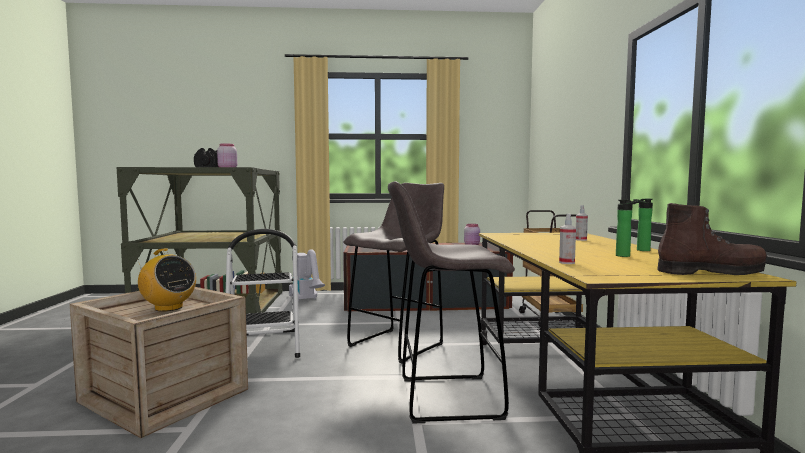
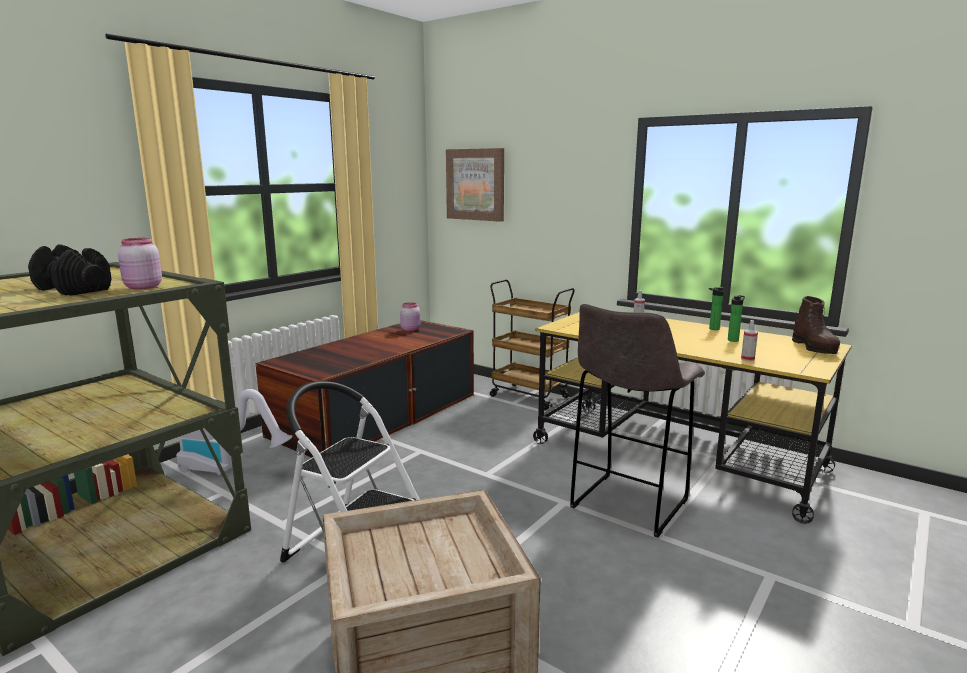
camera: 50 degrees left, 10 degrees up
(168, 308) = (425, 549): radio -> none
(398, 344) = (481, 476): grey stool -> none
(547, 131) = (475, 184): none -> picture
(709, 272) = (814, 347): brown boot -> brown boot turned 135 degrees clockwise

